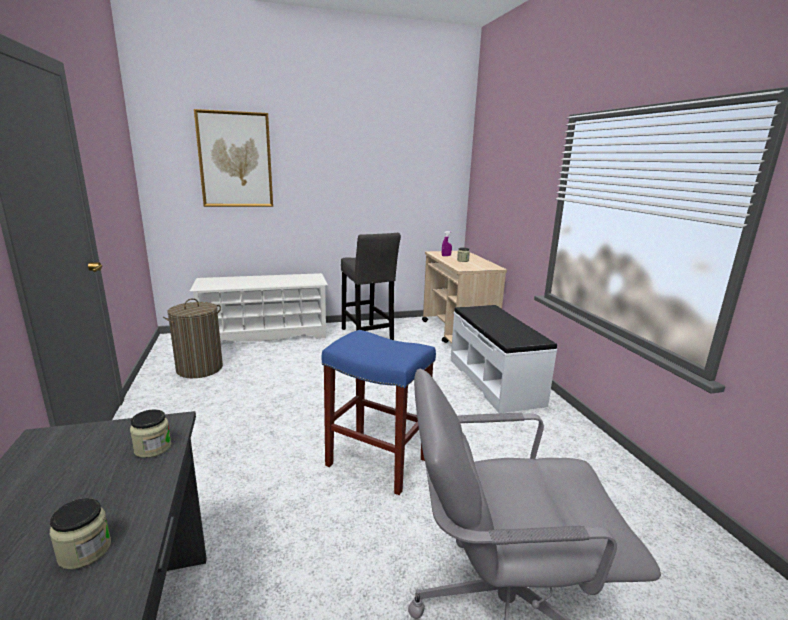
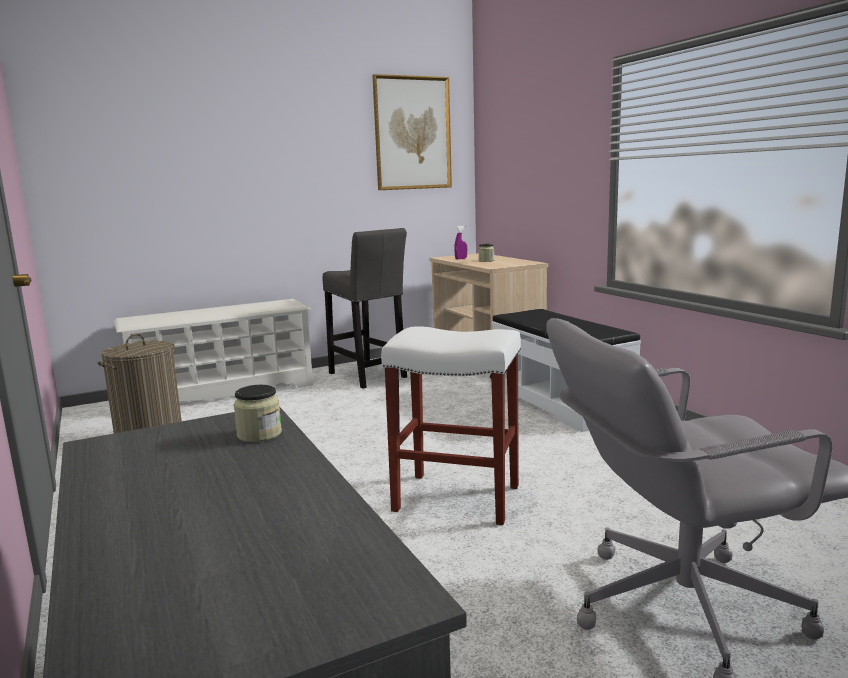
camera: 10 degrees left, 5 degrees down
(85, 551) = (271, 508): jar -> none
(235, 160) = (165, 146): picture -> picture (412, 133)
(378, 462) = (458, 498): blue stool -> white stool

